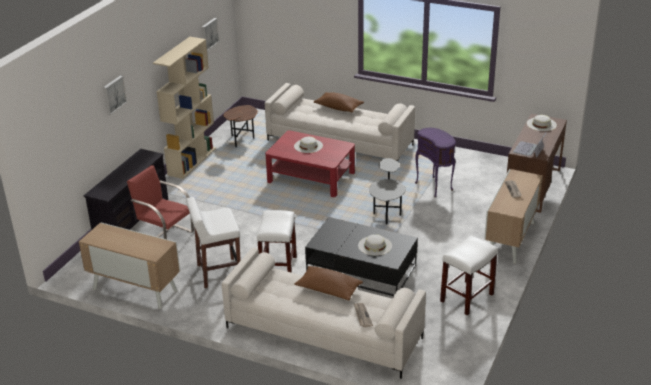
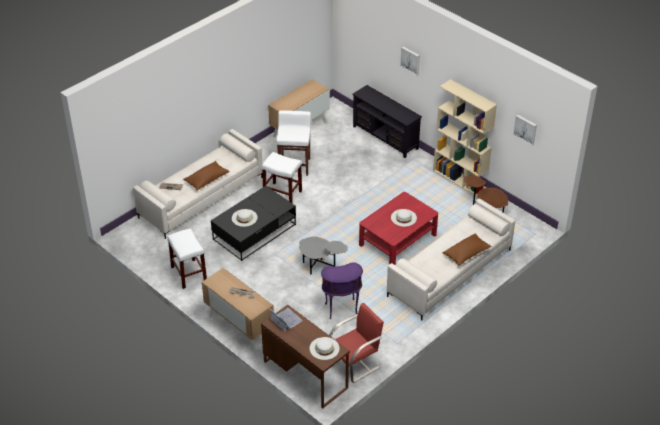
camera: 110 degrees right, 10 degrees up
(165, 236) = (355, 150): red chair -> red chair (355, 363)

